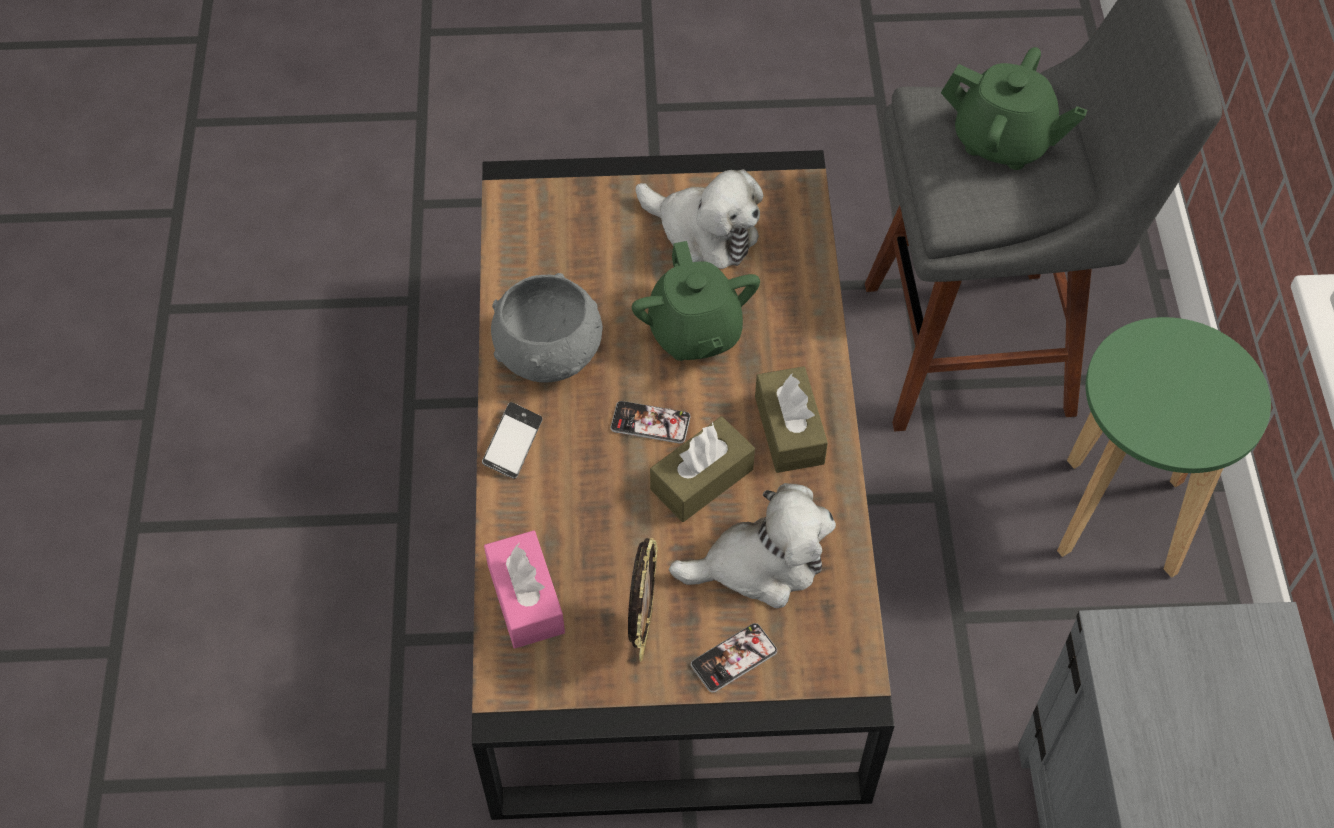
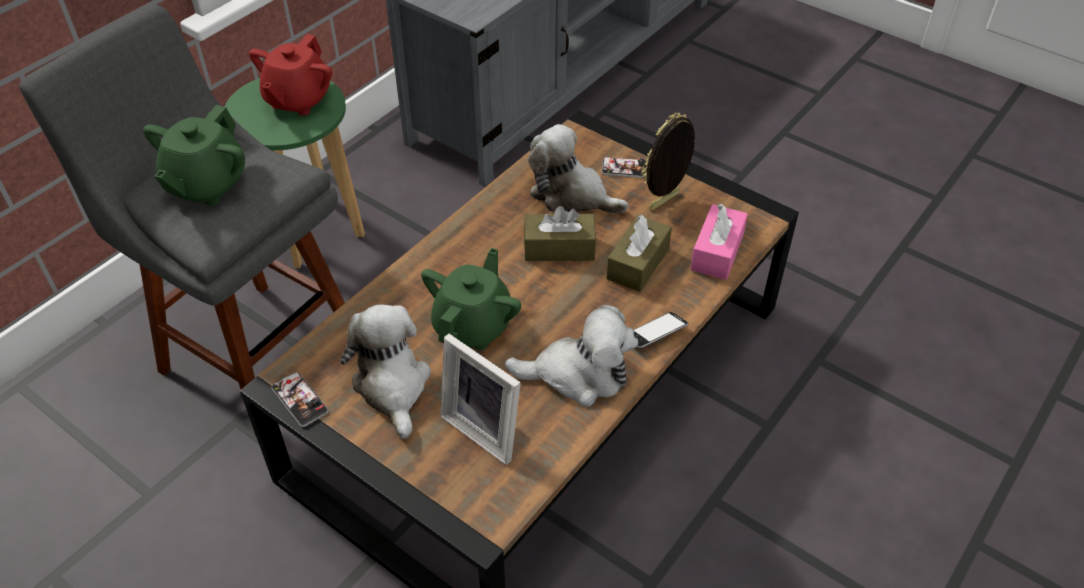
camera: 140 degrees left, 10 degrees down
(550, 352) = (578, 374): grey bowl -> plush toy
(585, 253) = (486, 428): none -> picture frame
(650, 423) = (557, 293): phone -> phone (300, 400)
(789, 430) = (482, 241): brown tissue box -> brown tissue box (638, 263)
(1003, 141) = (206, 185): green teapot -> green teapot turned 135 degrees counterclockwise
(1178, 409) = (298, 100): none -> red teapot

